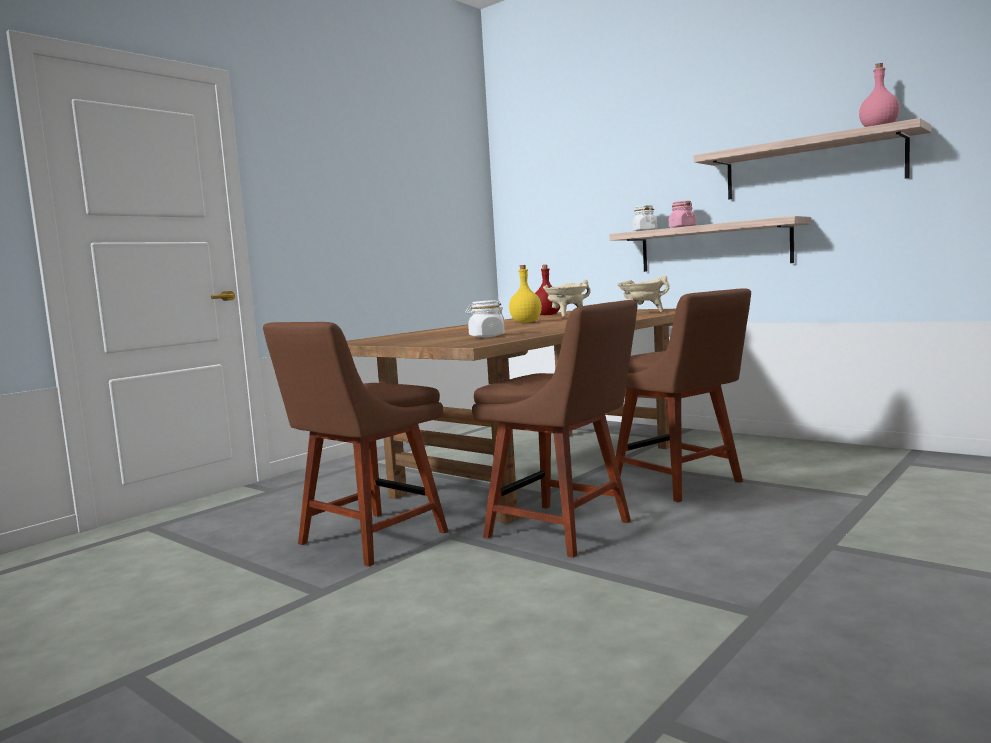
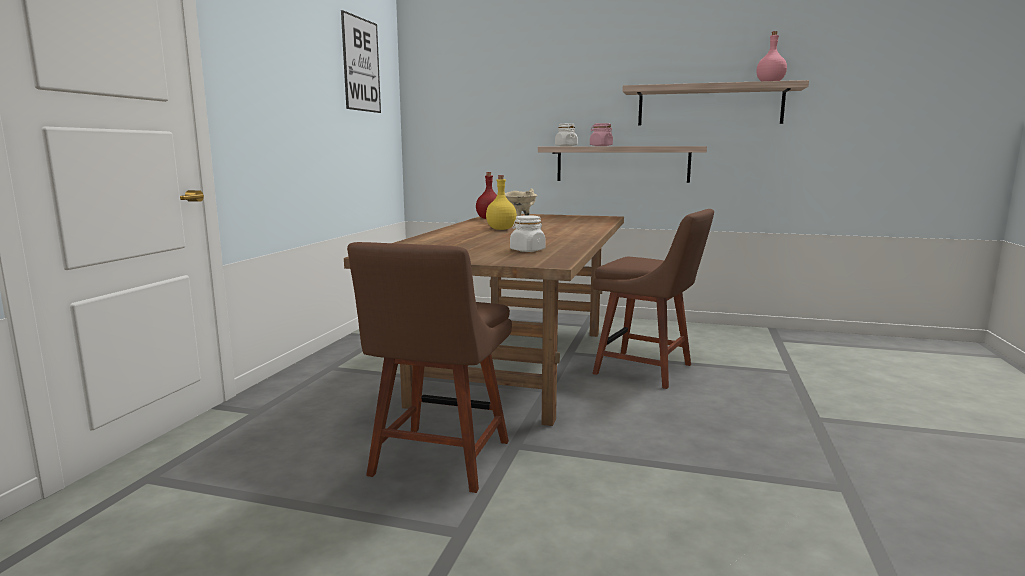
camera: 25 degrees left, 5 degrees up
(434, 168) = (361, 65): none -> picture
(564, 530) = (611, 427): brown chair -> none
(642, 313) = (585, 221): beige cooking pot -> none

